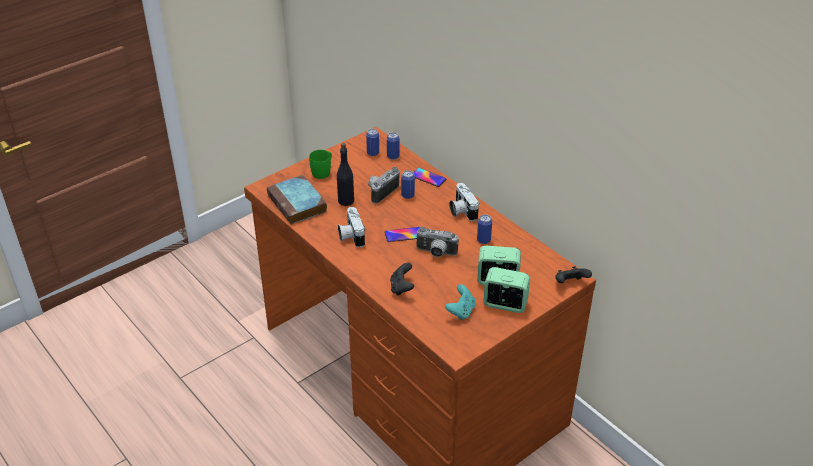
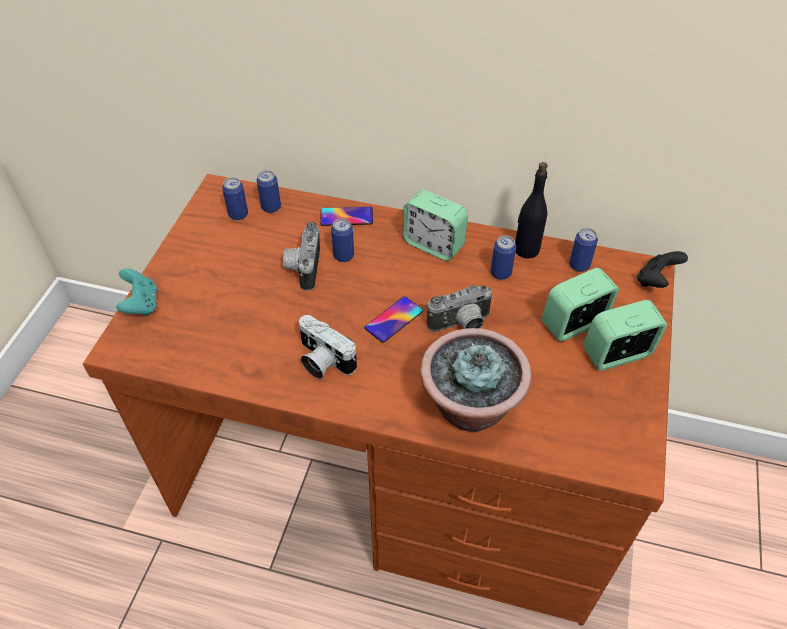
camera: 35 degrees left, 10 degrees up
(298, 204) = (197, 349): book -> none
(323, 171) = (190, 276): green mug -> none
(346, 201) = (265, 307): black bottle -> black bottle (526, 249)
(401, 288) = (470, 407): black game controller -> potted plant
(461, 211) = (433, 244): camera -> alarm clock
(461, 311) = (578, 398): turquoise game controller -> turquoise game controller (141, 304)
(533, 256) = (579, 265): none -> can

